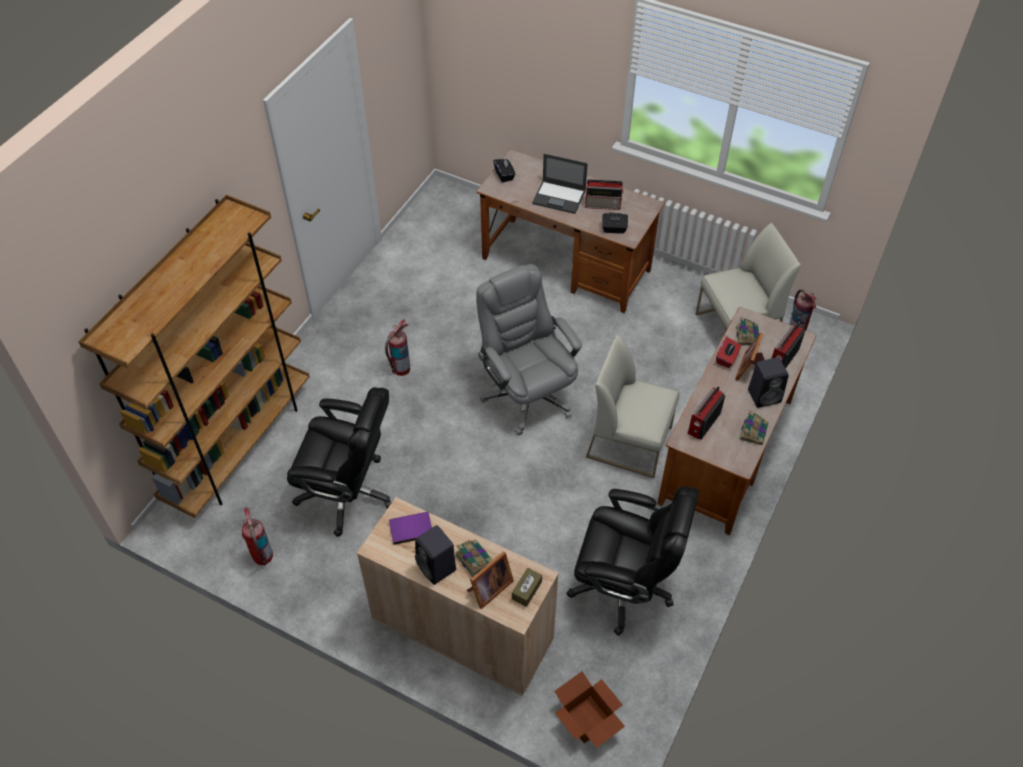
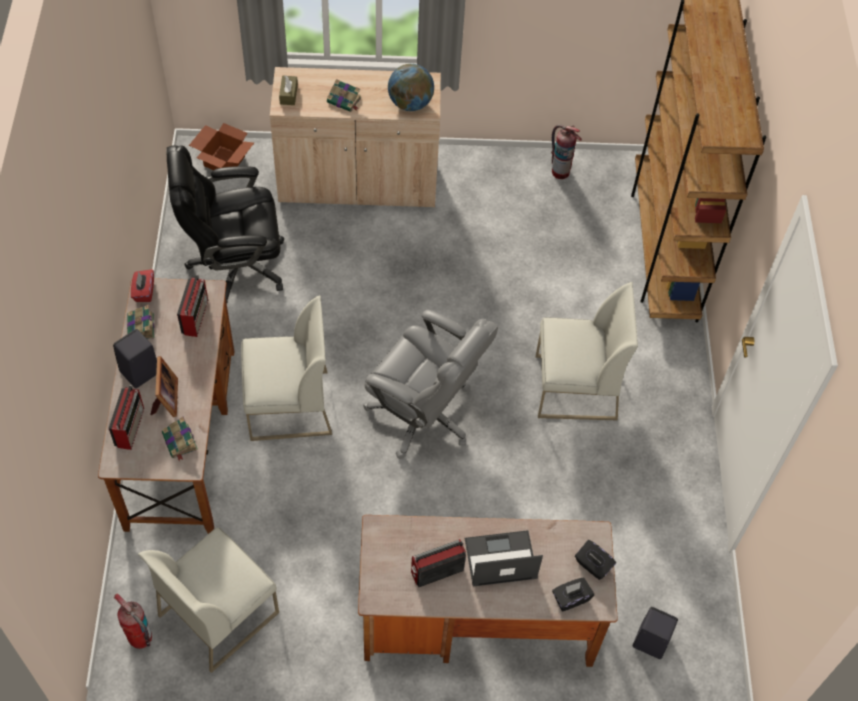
camera: 150 degrees right, 5 degrees up
(348, 493) = (531, 247): black office chair -> none
(401, 369) = (575, 388): fire extinguisher -> white chair
(410, 528) = (410, 103): purple book -> globe
(437, 568) = (369, 84): black speaker -> black speaker (649, 641)
(488, 589) = (320, 85): picture frame -> none
(614, 229) = (403, 534): black tissue box -> black tissue box (571, 598)
(727, 358) = (194, 402): red tissue box -> red tissue box (144, 292)

